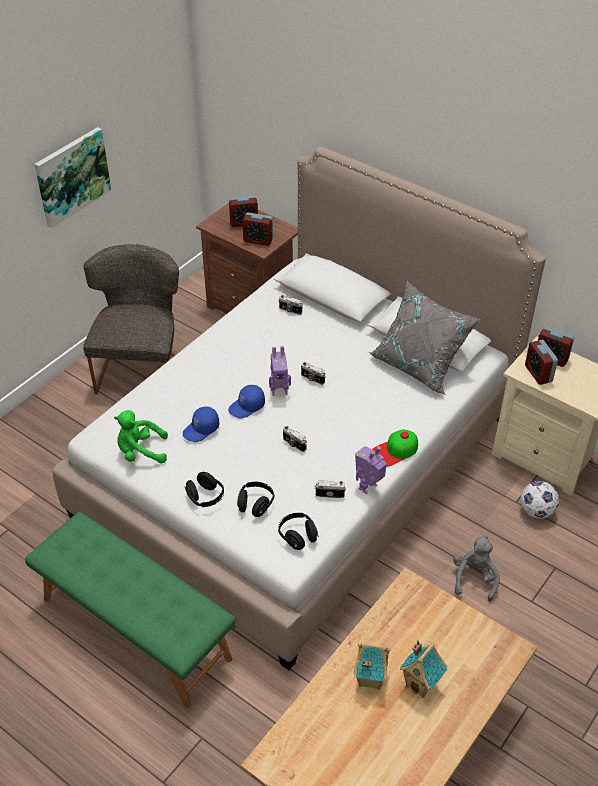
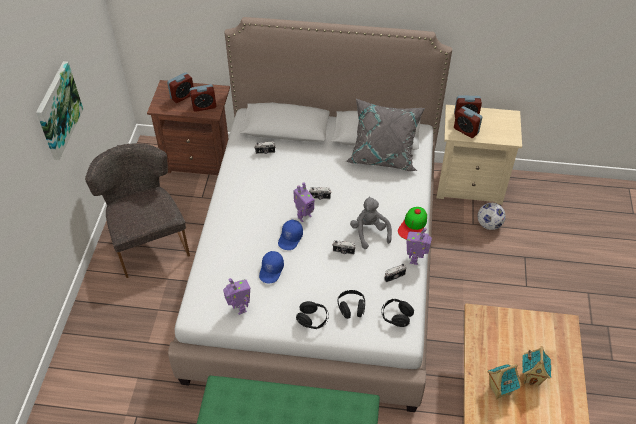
camera: 30 degrees left, 5 degrees up
(140, 452) = (239, 308): green plush toy -> toy robot
(474, 578) = (483, 288): grey plush toy -> grey plush toy (369, 232)

